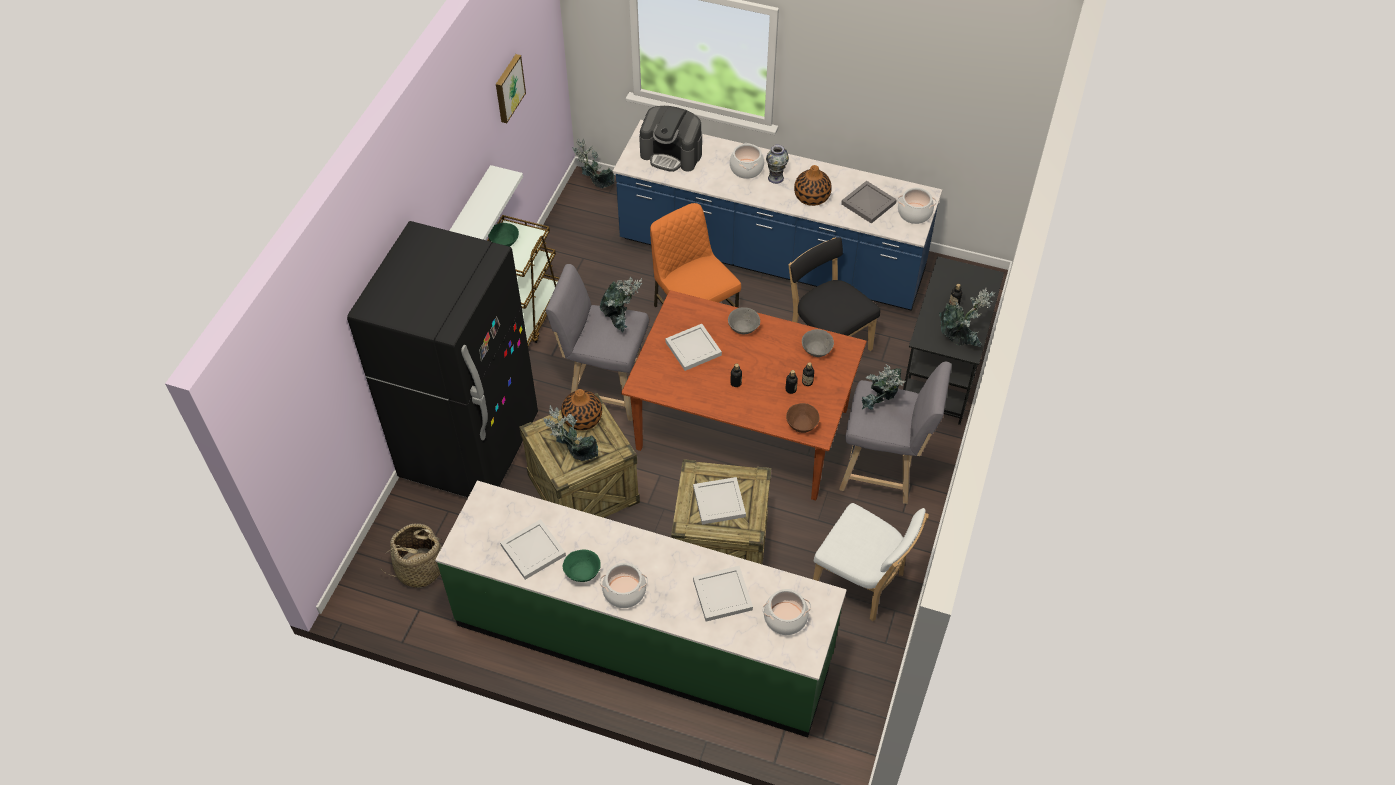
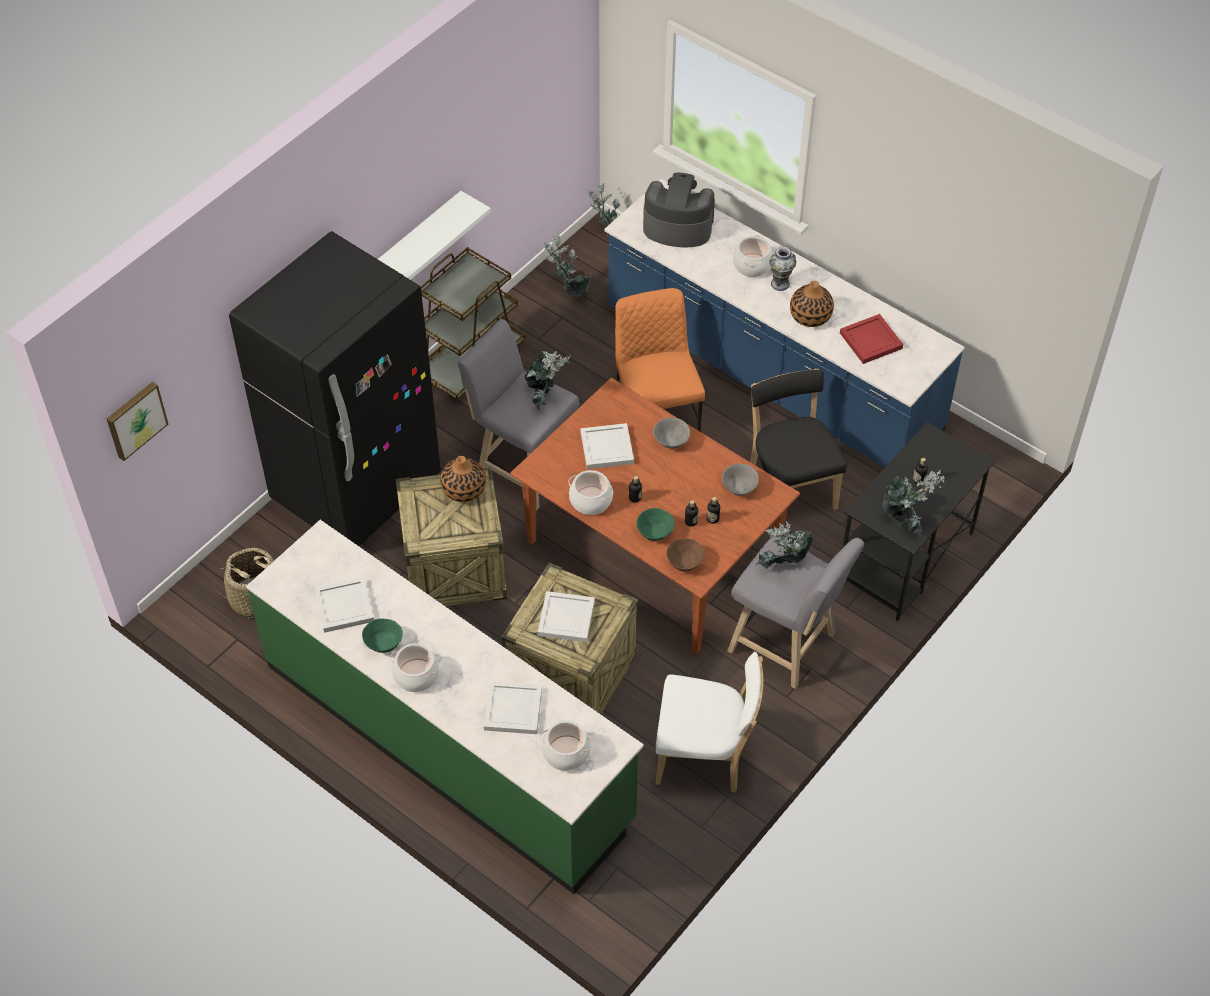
camera: 20 degrees right, 0 degrees up
(504, 242) = (458, 278): green bowl -> green bowl (655, 533)
(508, 88) = (501, 112): picture -> picture (135, 419)
(574, 454) = (439, 524): potted plant -> potted plant (569, 290)
(672, 154) = (677, 226): coffee machine -> coffee machine turned 150 degrees clockwise
(862, 583) = (705, 757): white chair -> white chair turned 45 degrees counterclockwise
(867, 203) = (870, 340): grey tray -> red tray
(914, 213) = (918, 366): cooking pot -> cooking pot (591, 500)

